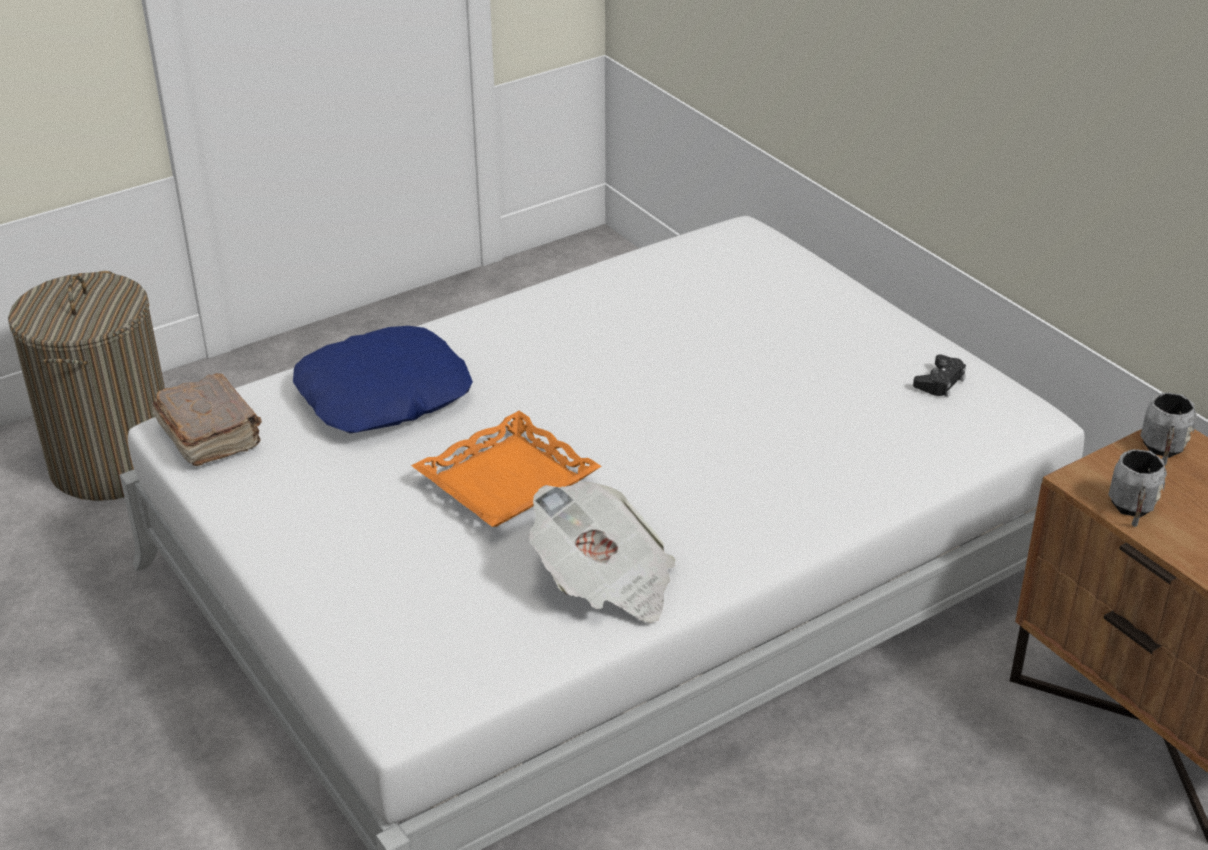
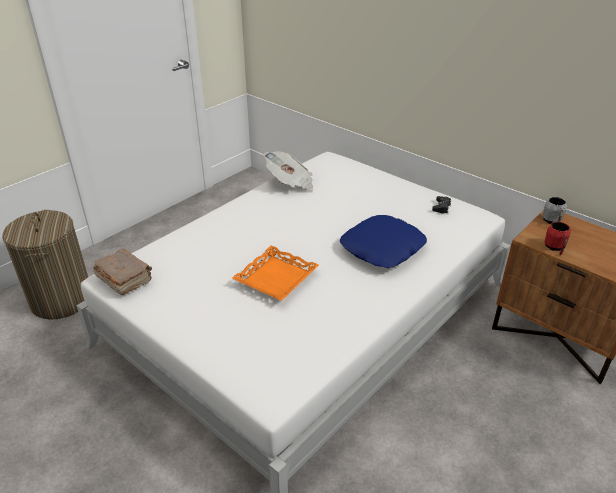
camera: 15 degrees left, 0 degrees up
(384, 396) = (202, 248): blue pillow -> blue pillow (383, 248)
(605, 582) = (340, 318): newspaper -> newspaper (290, 183)
(1132, 510) = (555, 248): grey mug -> red mug

